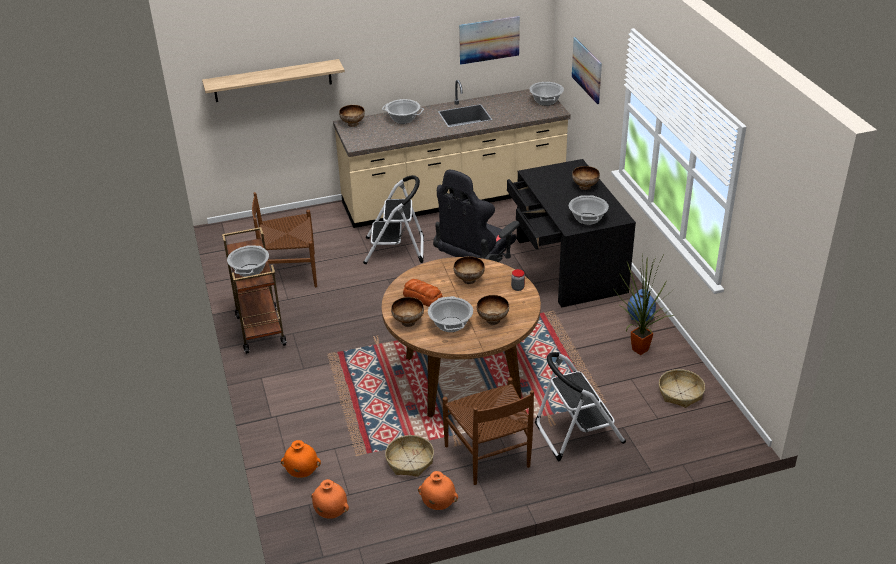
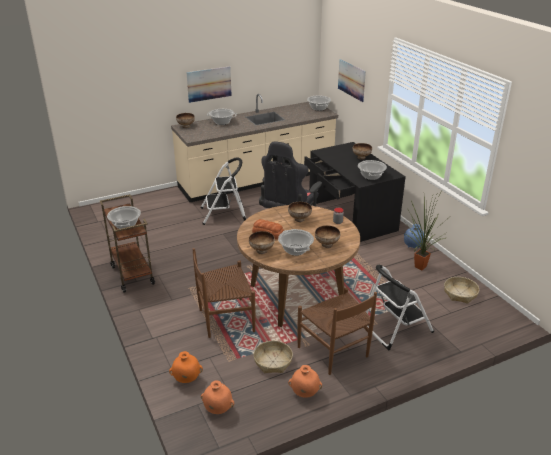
camera: 10 degrees left, 5 degrees down
(272, 80) = (127, 94): shelf -> none
(290, 273) = (148, 234): brown chair -> brown chair (225, 319)
(489, 40) = (278, 66): picture -> picture (209, 84)

